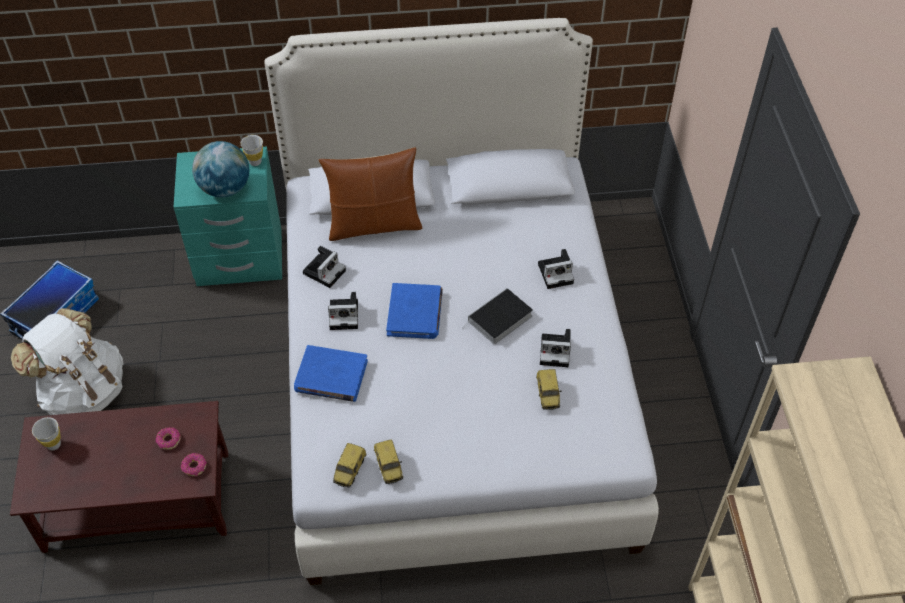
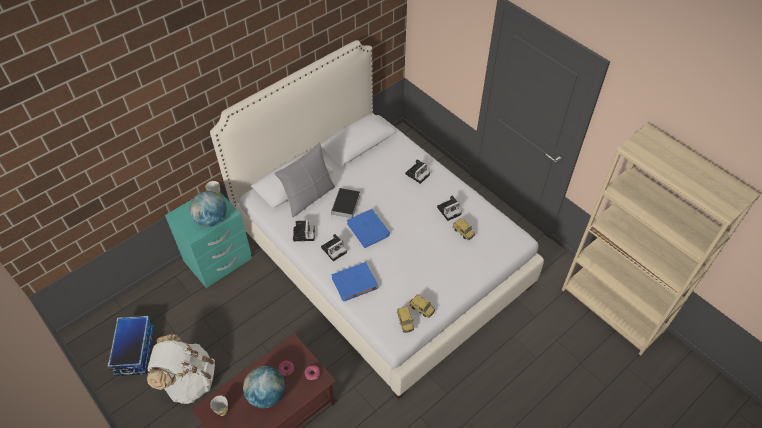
camera: 35 degrees left, 0 degrees up
(118, 457) = (266, 395): none -> globe
(374, 225) = (308, 197): brown pillow -> grey pillow
(499, 320) = (411, 210): book -> book (345, 205)

